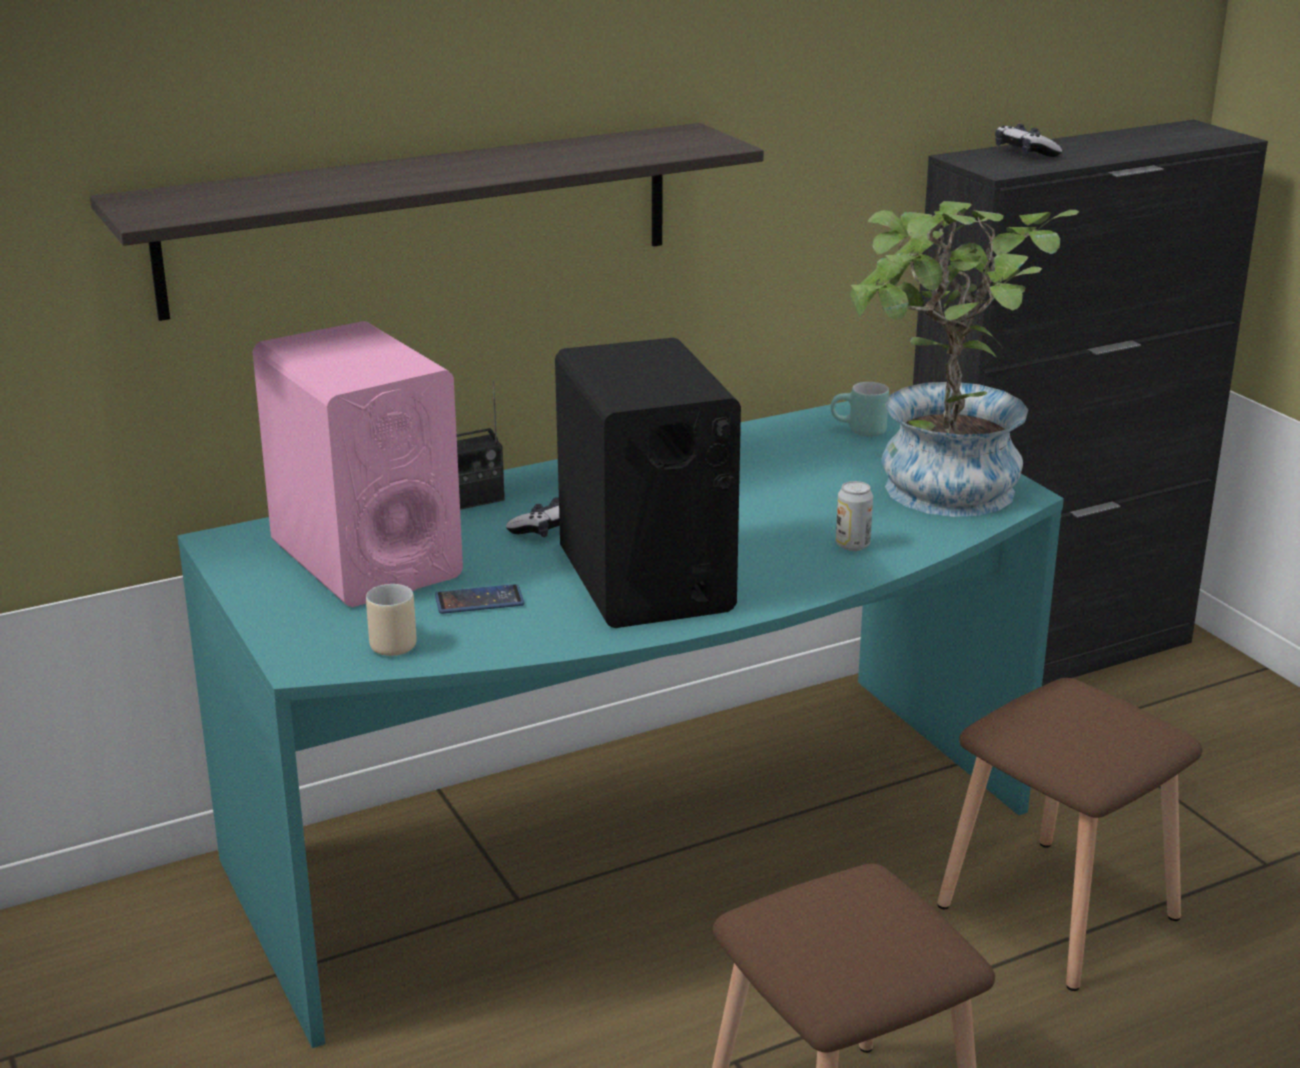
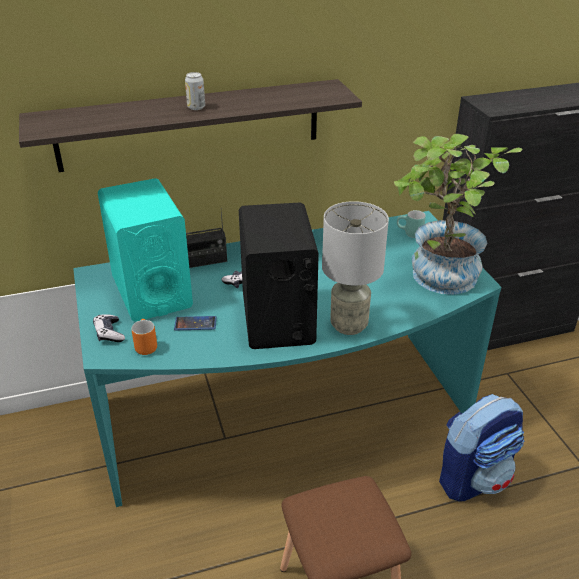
camera: 10 degrees right, 10 degrees up
(365, 559) = (151, 291): pink speaker -> turquoise speaker
(387, 642) = (144, 345): beige mug -> orange mug
(790, 578) = (348, 326): none -> grey table lamp
(852, 545) = (385, 307): can -> can (196, 107)
(1025, 153) = (512, 98): game controller -> game controller (109, 333)
(1058, 909) = (474, 478): brown stool -> backpack

